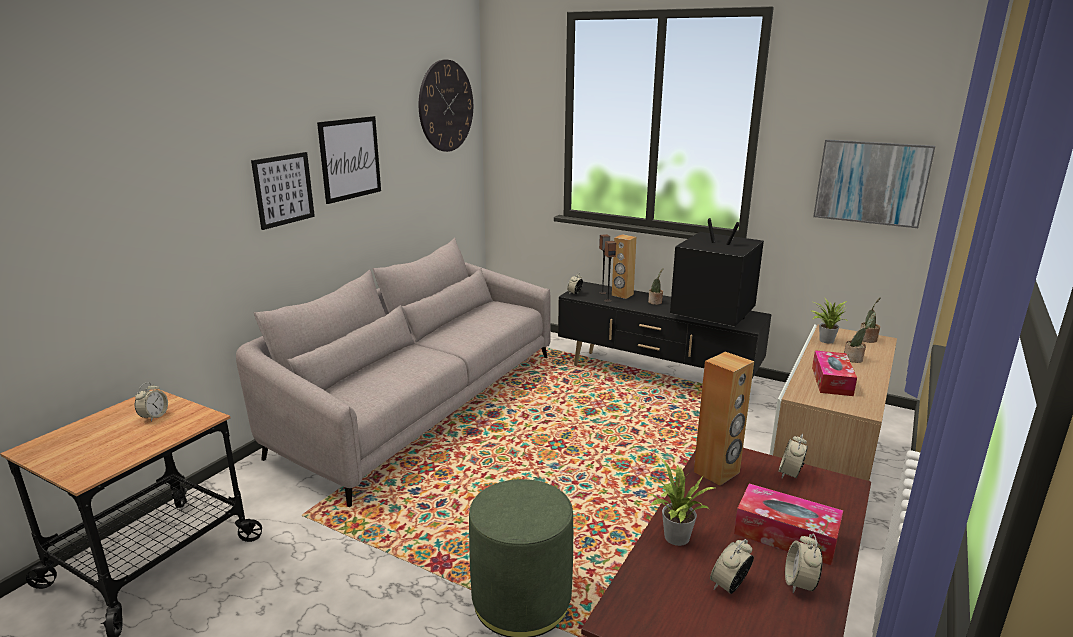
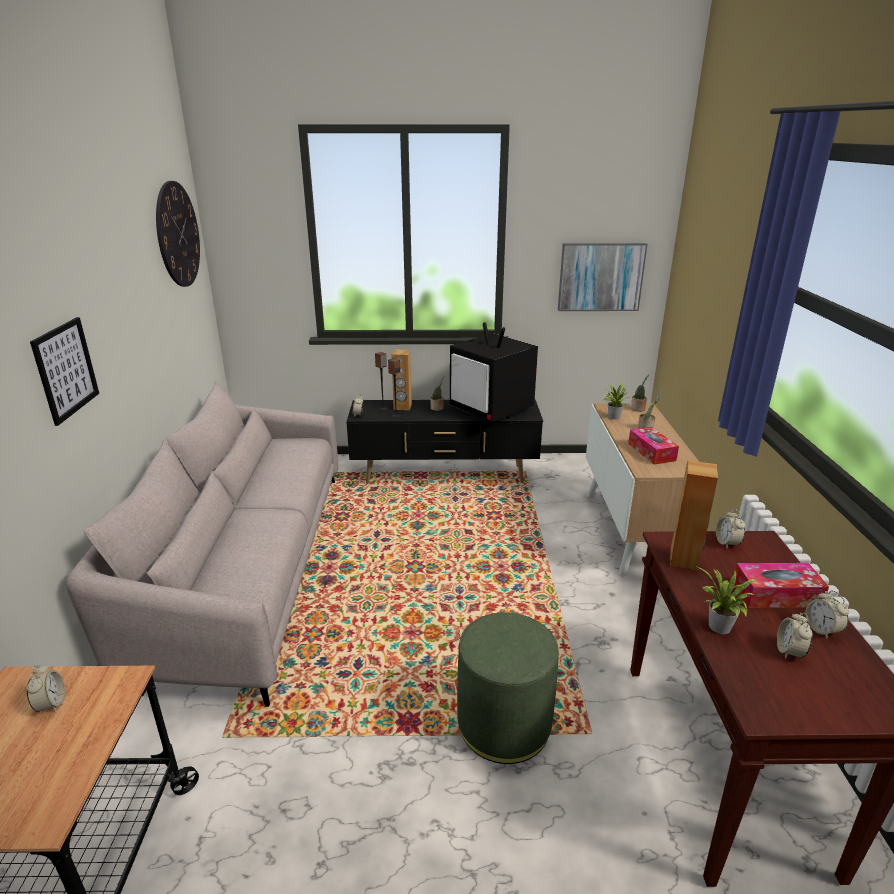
camera: 30 degrees left, 5 degrees up
(350, 158) = (115, 315): picture -> none
(711, 314) = (492, 410): television -> television turned 135 degrees counterclockwise

